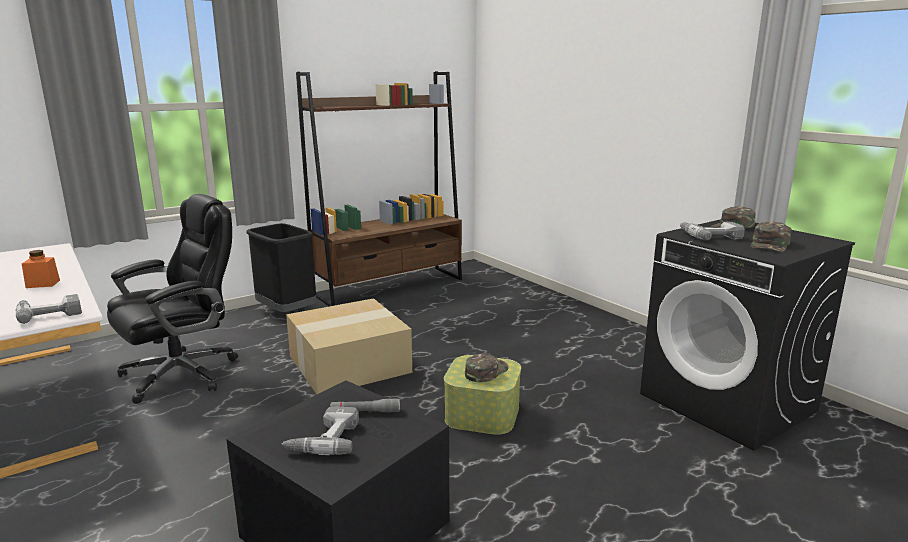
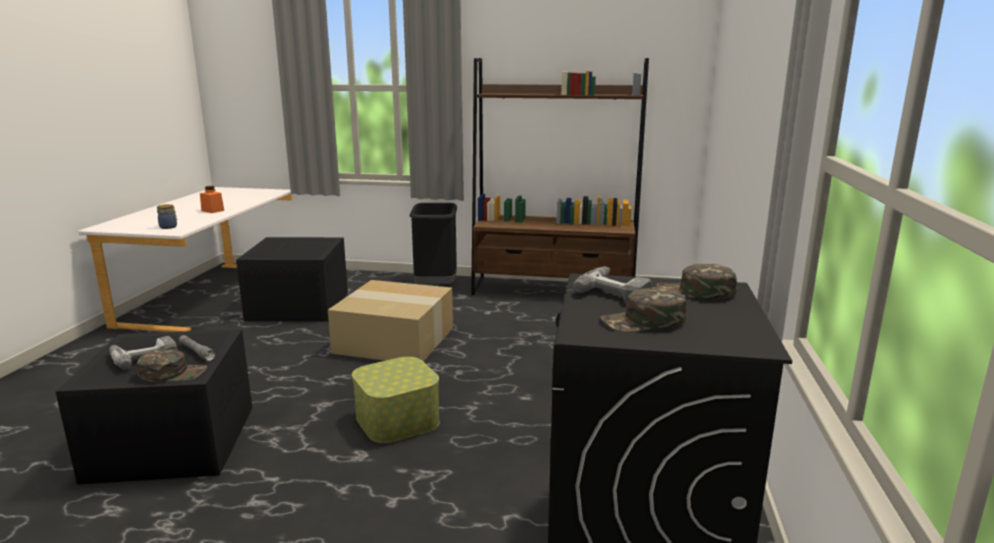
camera: 45 degrees right, 0 degrees up
(49, 313) = (169, 227): power drill -> jar
(183, 373) = (299, 306): black office chair -> black storage box
(486, 371) = (396, 376): green cap -> green cap (173, 373)

